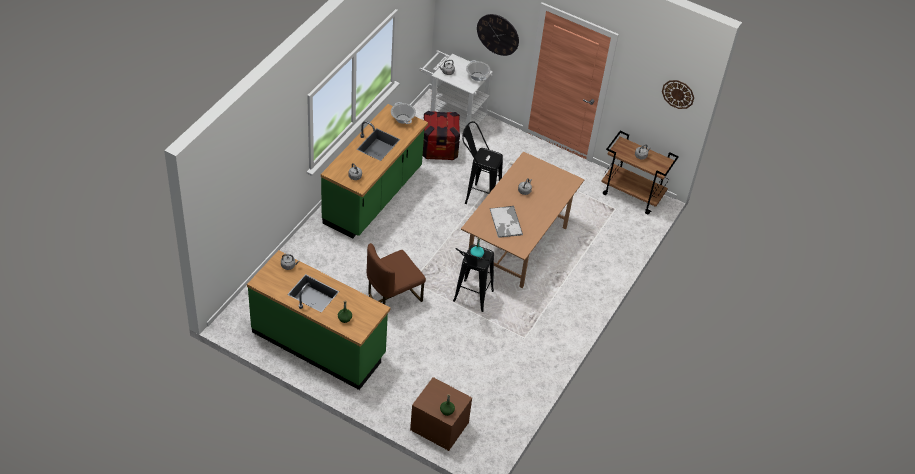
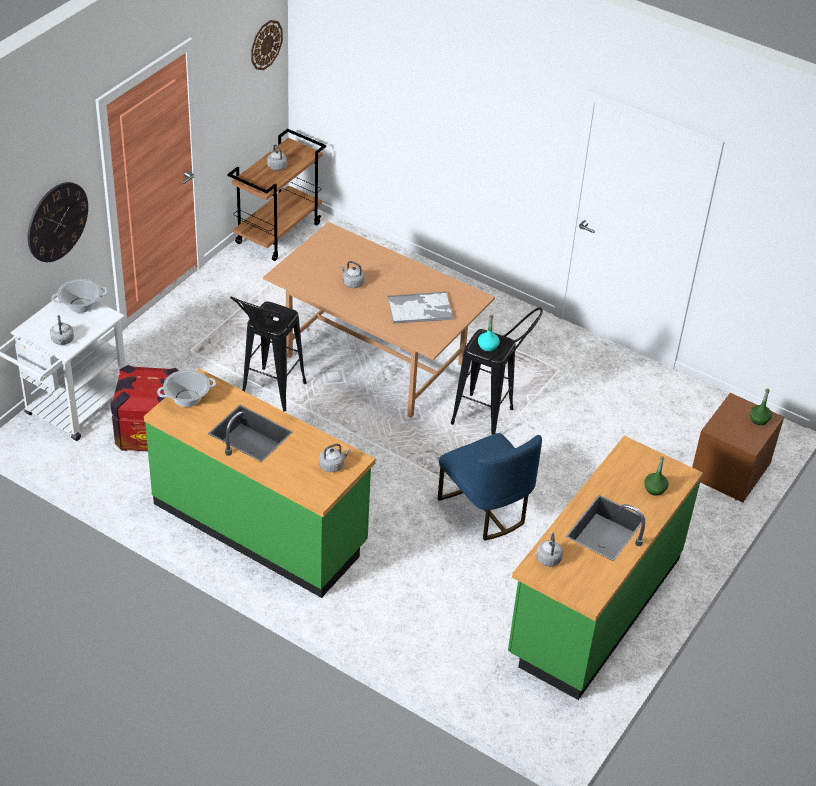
camera: 85 degrees left, 5 degrees down
(393, 295) = (485, 509): brown chair -> blue chair

